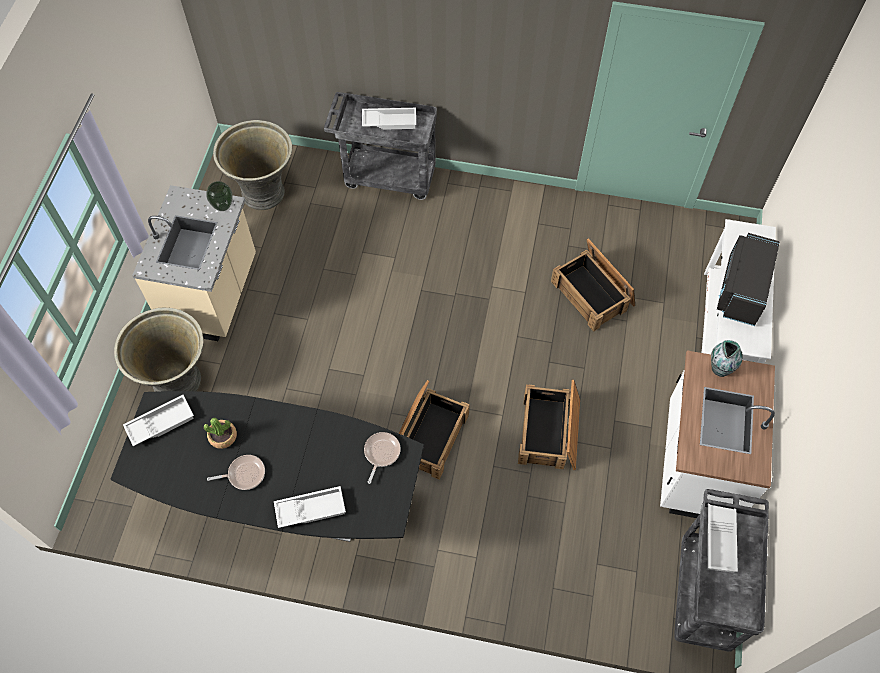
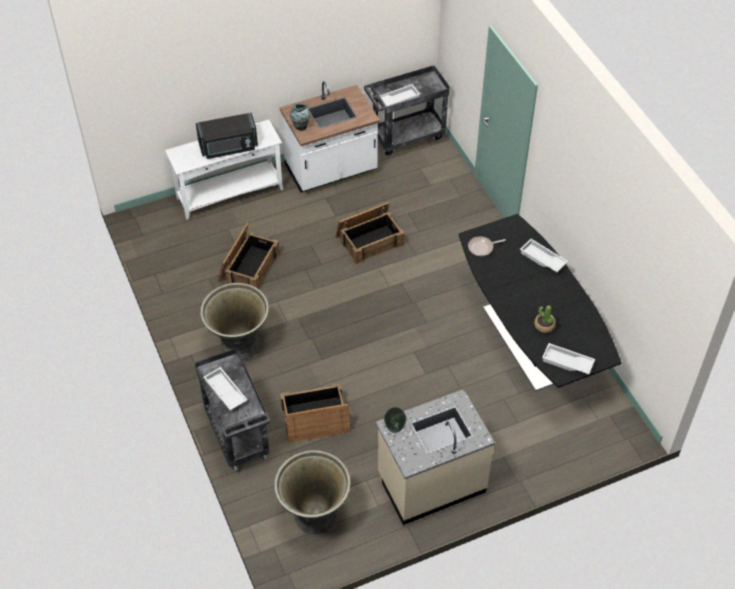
camera: 125 degrees left, 10 degrees down
(178, 380) = (511, 454): grey planter -> grey planter (239, 345)
(244, 474) = (554, 300): frying pan -> none
(427, 435) = (425, 296): crate -> crate (315, 419)

